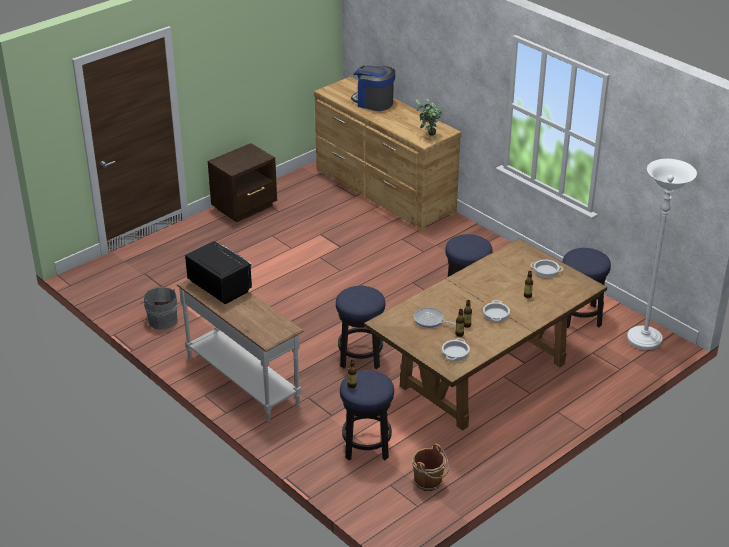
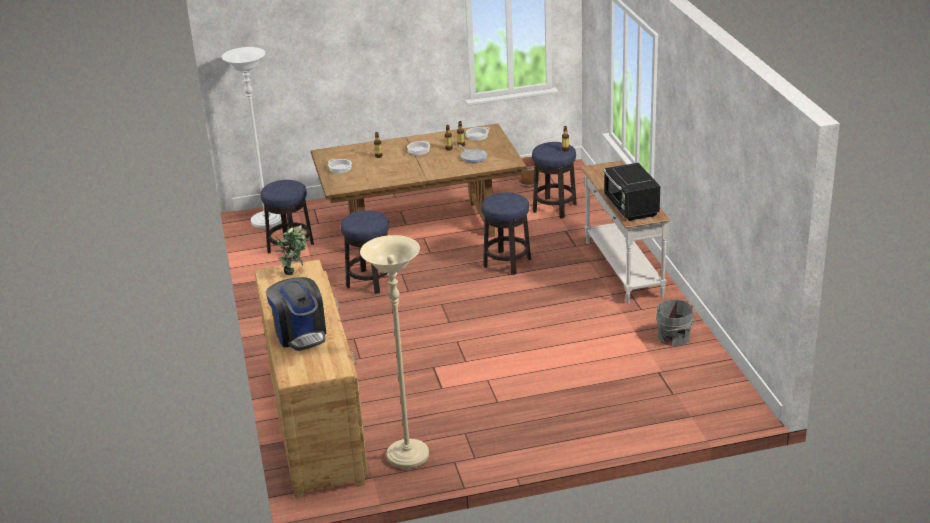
camera: 150 degrees left, 5 degrees down
(245, 207) = (501, 451): brown nightstand -> none
(304, 190) = (407, 456): none -> beige floor lamp

